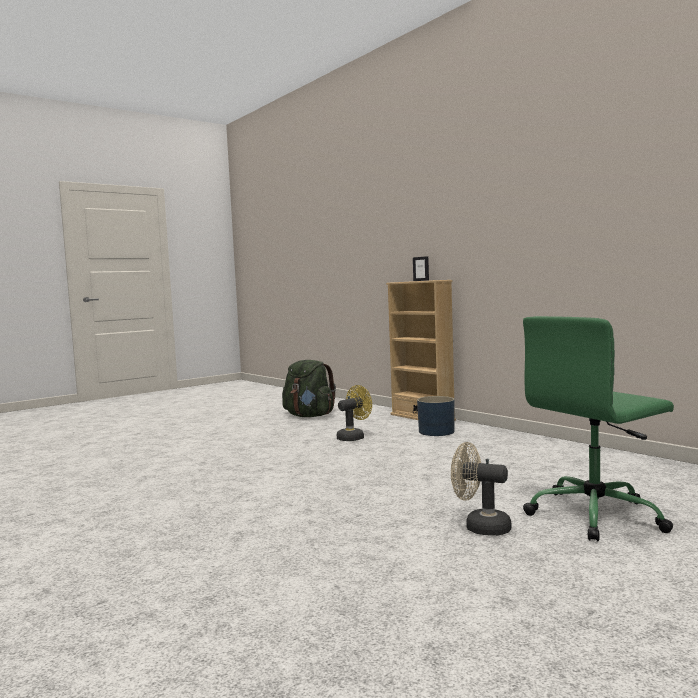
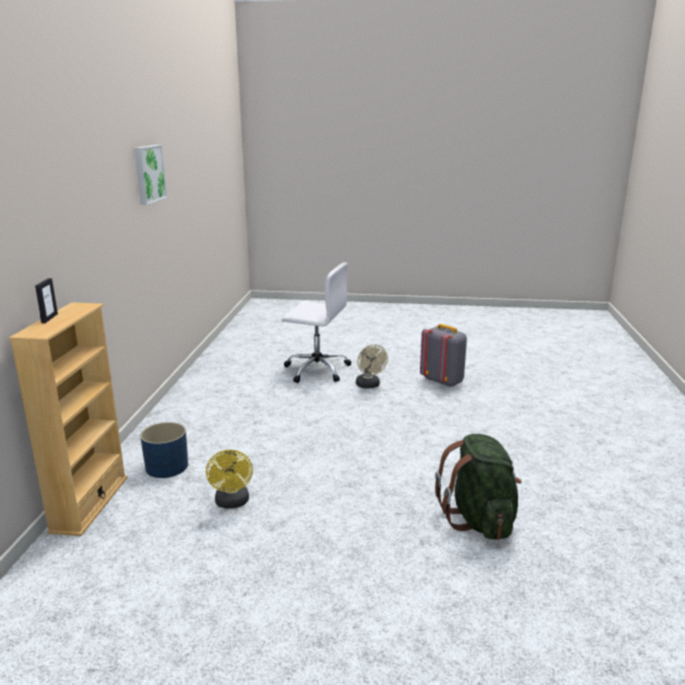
camera: 135 degrees left, 15 degrees up
(309, 416) = (129, 615): green backpack -> green backpack (479, 520)
(354, 437) = (232, 503): yellow fan -> yellow fan turned 105 degrees counterclockwise
(408, 584) = (443, 381): none -> grey backpack
(596, 515) = (316, 370): green office chair -> white office chair
(613, 178) = (148, 174): none -> picture

